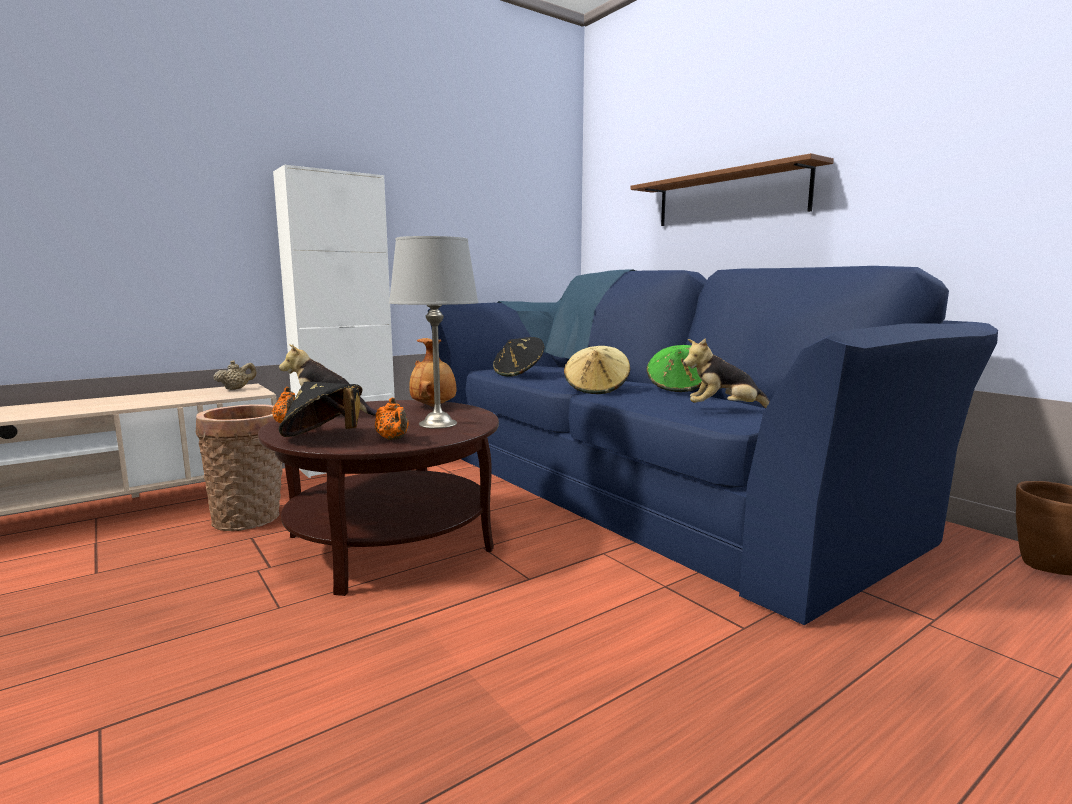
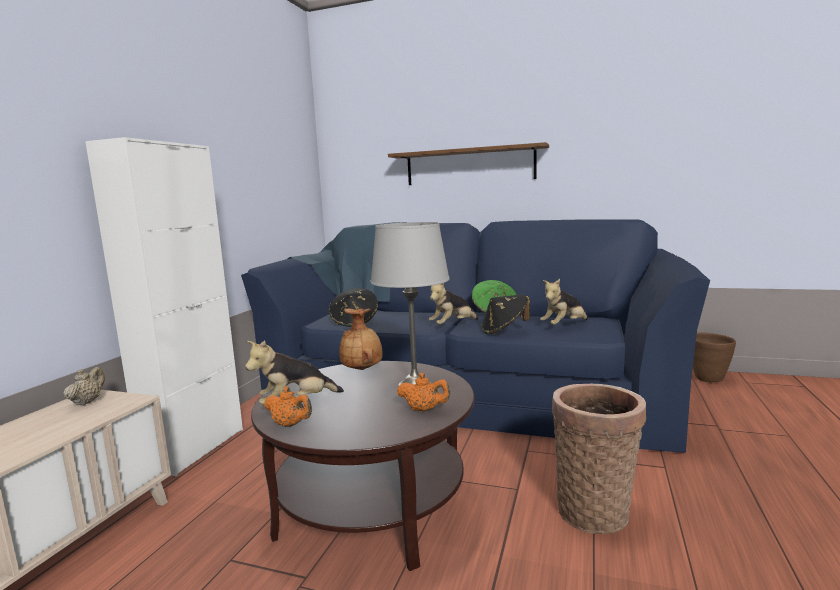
camera: 35 degrees left, 0 degrees up
(251, 518) = (191, 541): basket -> basket (594, 509)
(324, 438) = (364, 427): black hat -> black hat (504, 330)
(597, 389) = (452, 325): beige hat -> plush toy

